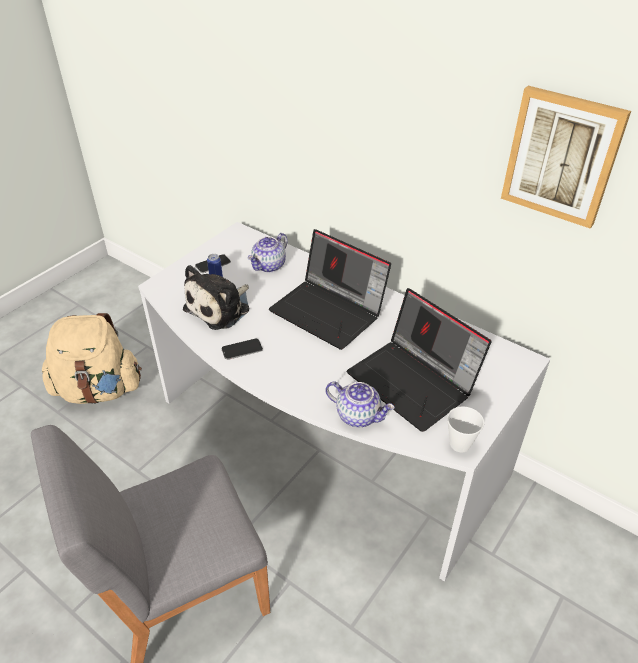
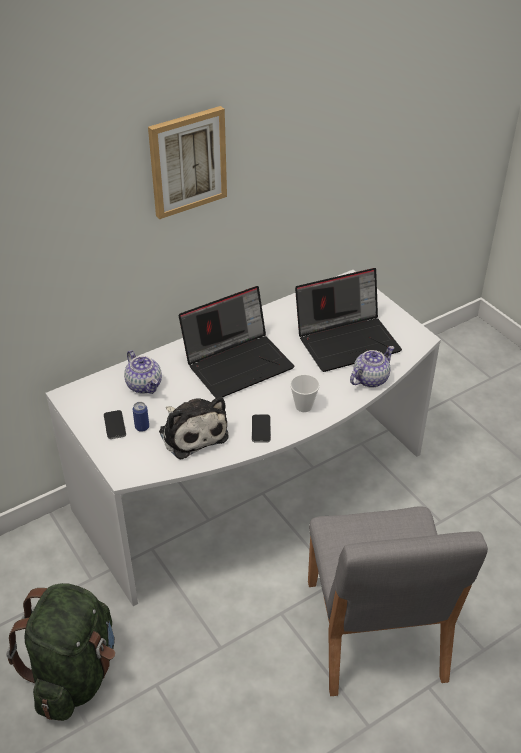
camera: 70 degrees left, 0 degrees up
(99, 390) = (75, 673): beige backpack -> green backpack
(460, 444) = (417, 338): cup -> cup (303, 406)
(561, 157) = (329, 129): picture -> picture (187, 161)

